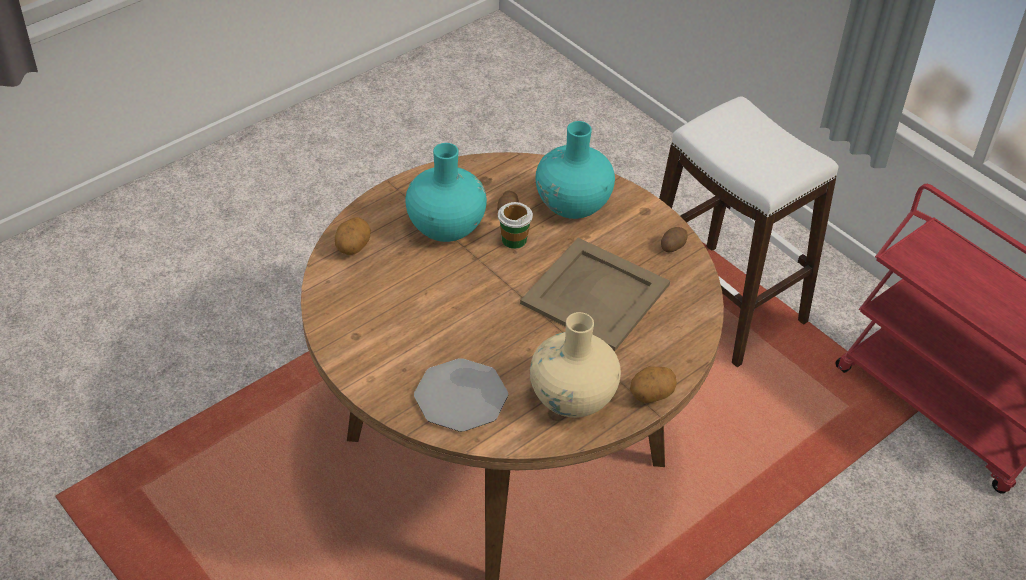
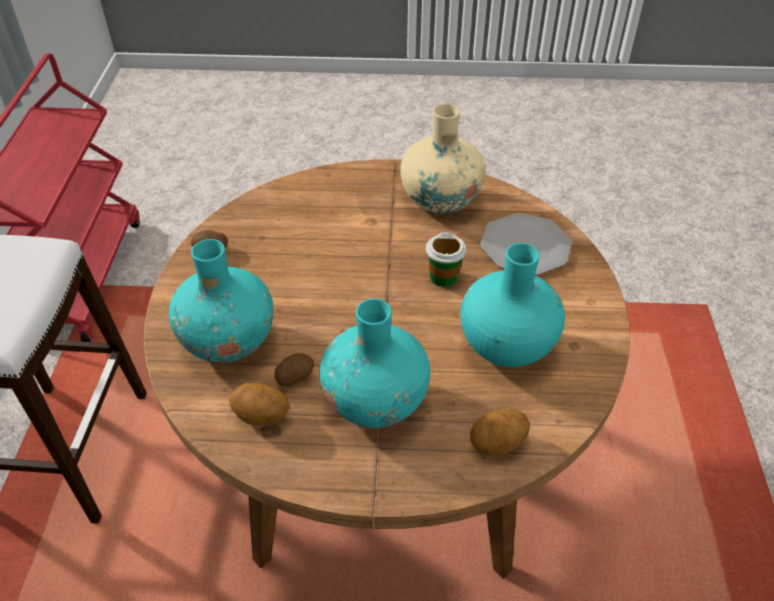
camera: 135 degrees left, 0 degrees up
(401, 308) = (506, 345): none -> turquoise vase
(514, 239) = (328, 342): cup -> cup (443, 277)
(594, 294) = (327, 254): beige tray -> none
(651, 395) = (384, 172): potato -> potato (261, 417)

